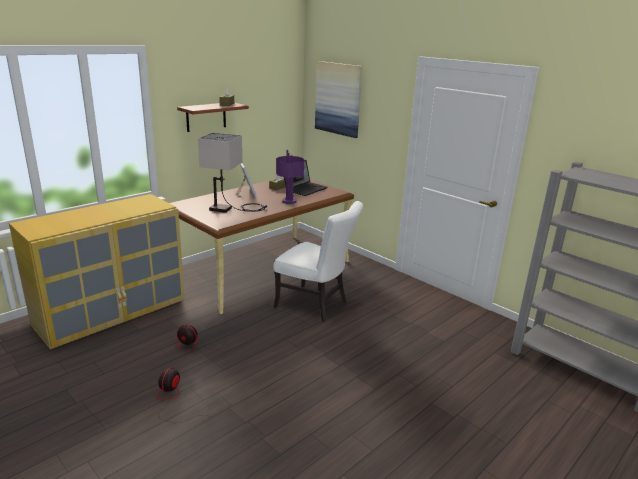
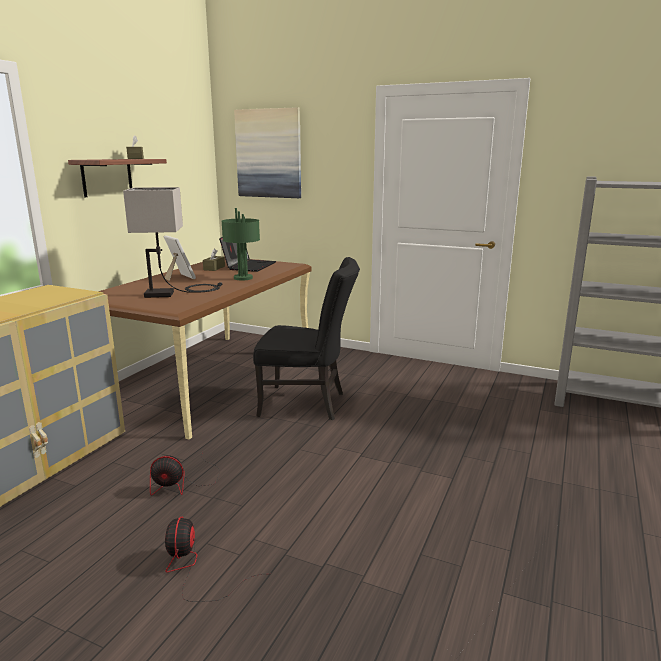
camera: 20 degrees left, 5 degrees down
(289, 201) = (243, 278): purple table lamp -> green table lamp
(315, 305) = (308, 403): white chair -> black chair

